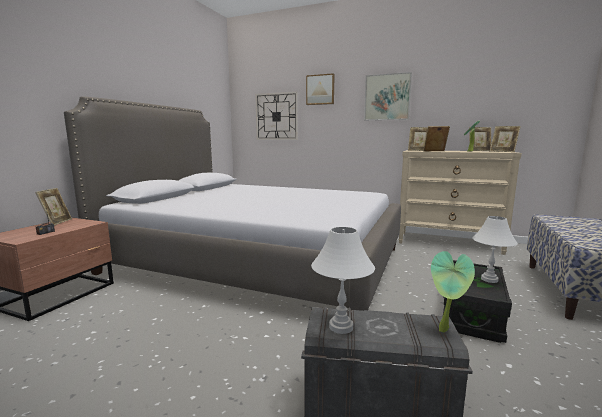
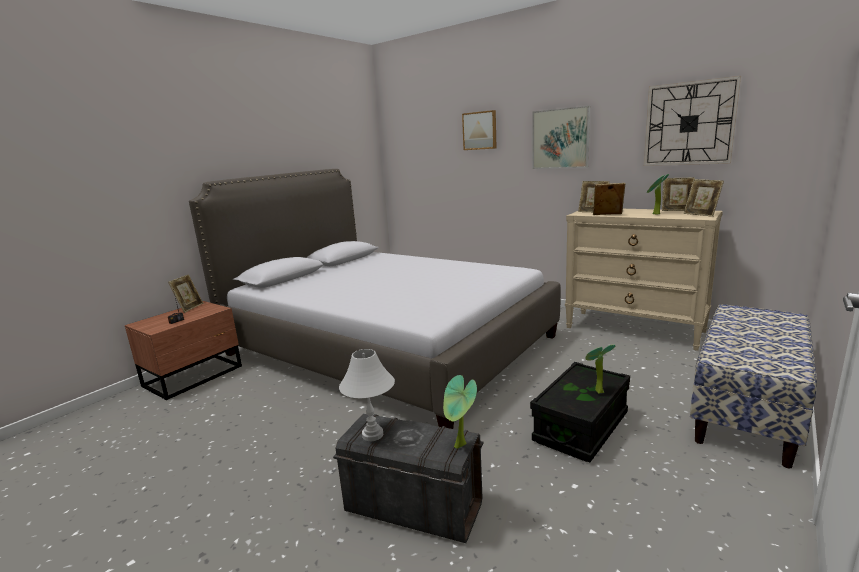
camera: 15 degrees right, 5 degrees up
(276, 116) = (432, 164): wall clock -> wall clock (689, 124)
(489, 279) = (597, 391): white table lamp -> potted plant

